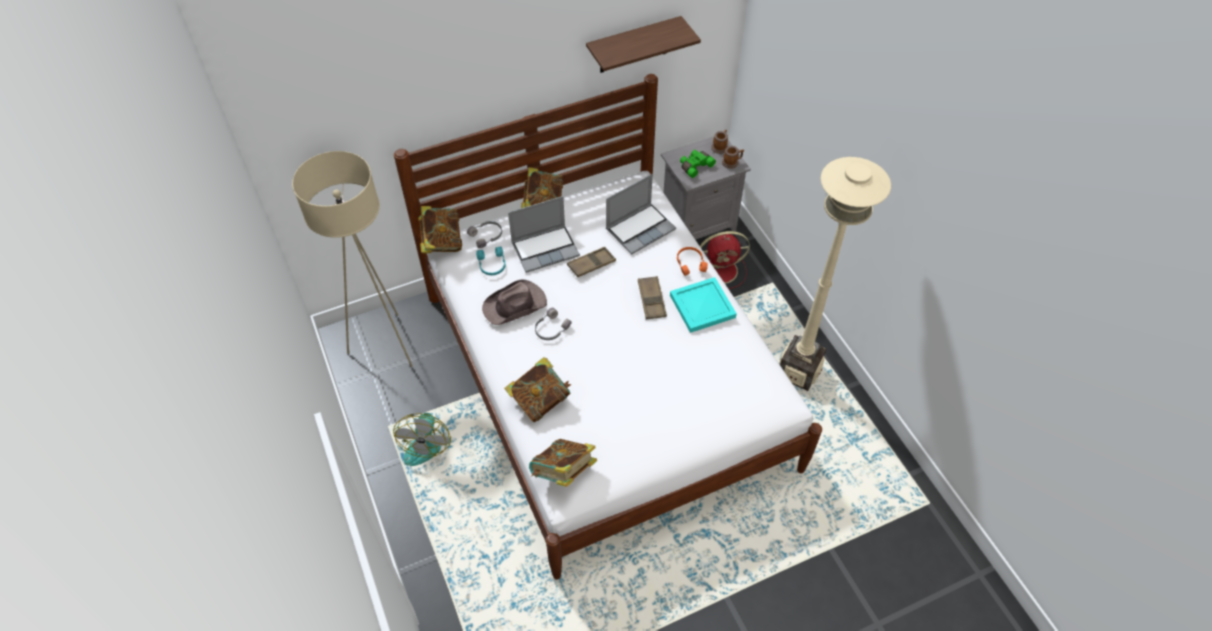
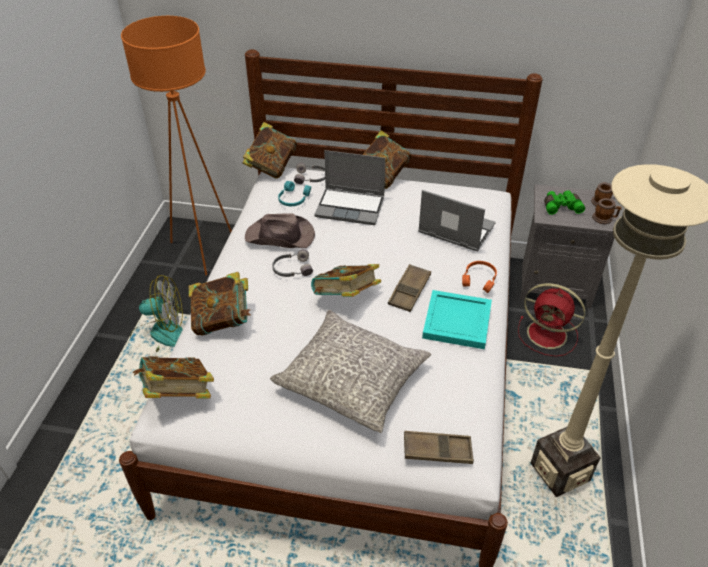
camera: 35 degrees right, 10 degrees down
(386, 345) = (203, 251): beige floor lamp -> orange floor lamp
(424, 442) = (159, 335): fan -> fan turned 135 degrees counterclockwise
(591, 264) = (380, 236): brown tray -> brown tray (437, 450)
(612, 331) = (346, 298): none -> book
(633, 45) = (525, 31): shelf -> none
(640, 228) = (455, 229): laptop -> laptop turned 150 degrees counterclockwise
(670, 390) = (352, 380): none -> grey pillow

